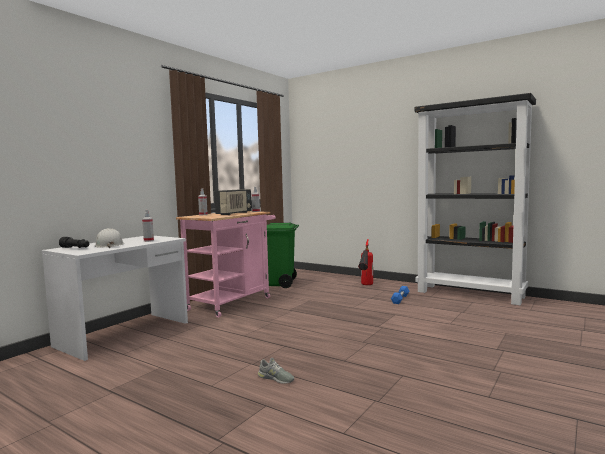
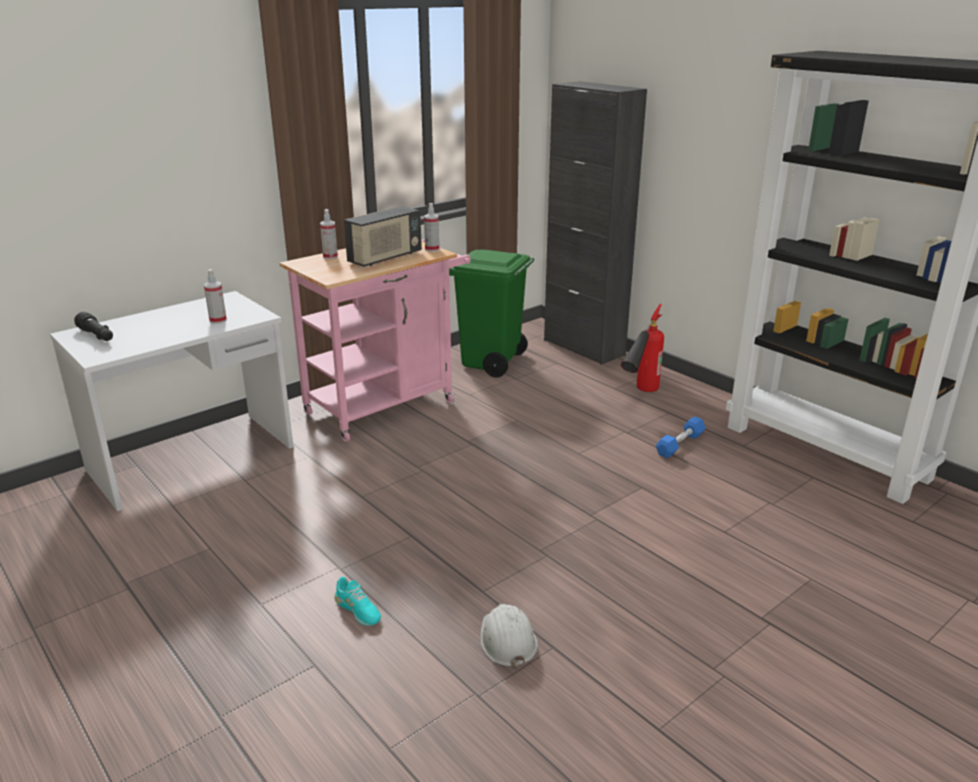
camera: 15 degrees right, 20 degrees up
(109, 245) = (149, 332): white hard hat -> white hard hat (507, 640)
(275, 378) = (357, 609): grey shoe -> turquoise shoe
(324, 275) = (584, 347): none -> black cabinet

